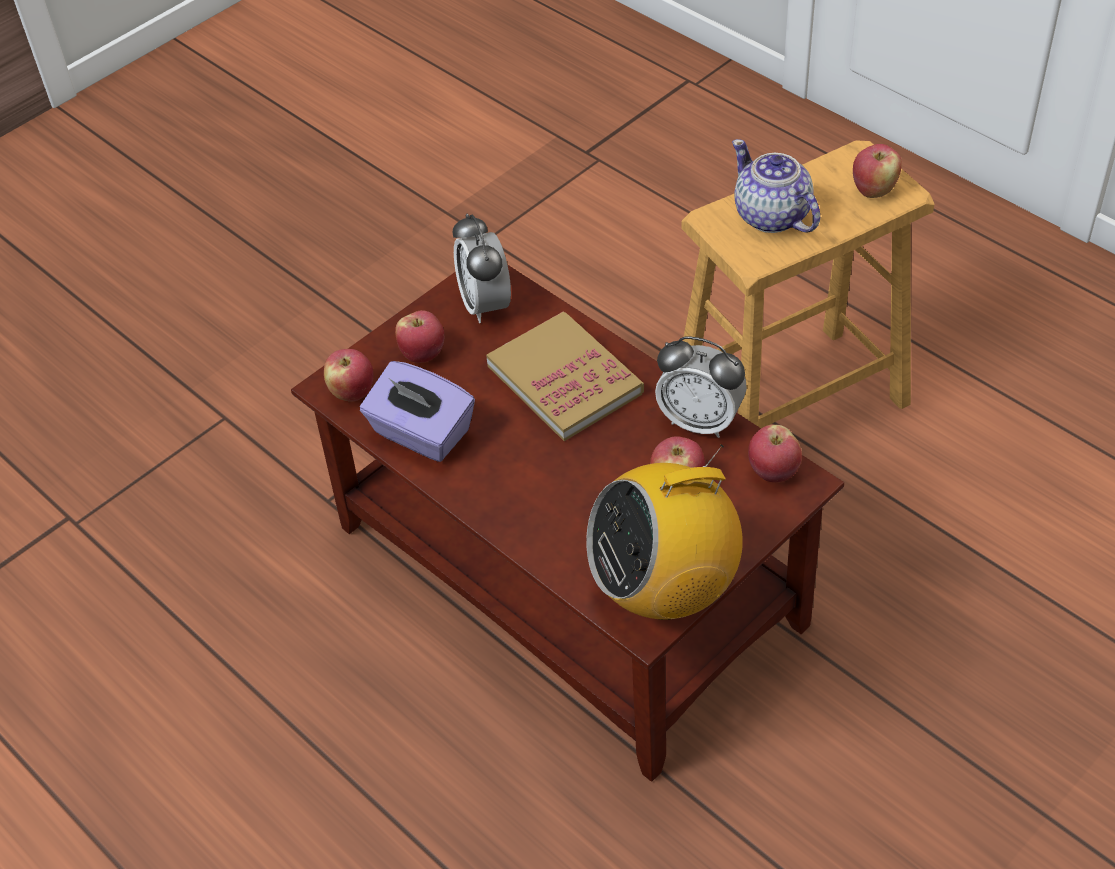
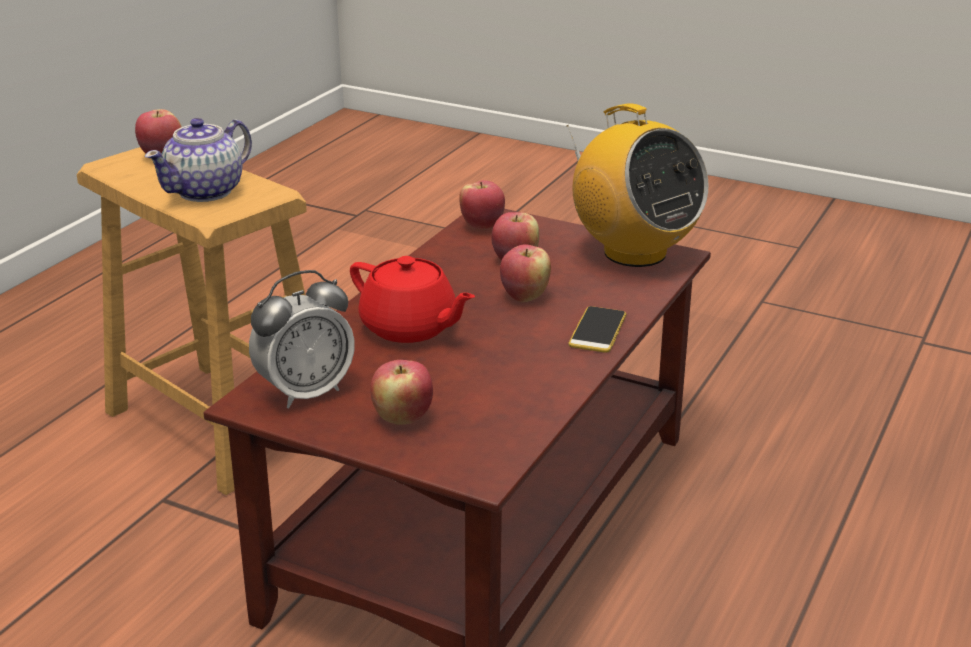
camera: 110 degrees left, 20 degrees down
(352, 392) = (484, 454): apple -> apple (524, 296)
(421, 434) = (525, 395): purple tissue box -> none
(507, 510) = (598, 330): none -> phone
(564, 379) = (410, 328): book -> red teapot
(700, 421) = (437, 259): alarm clock -> none

